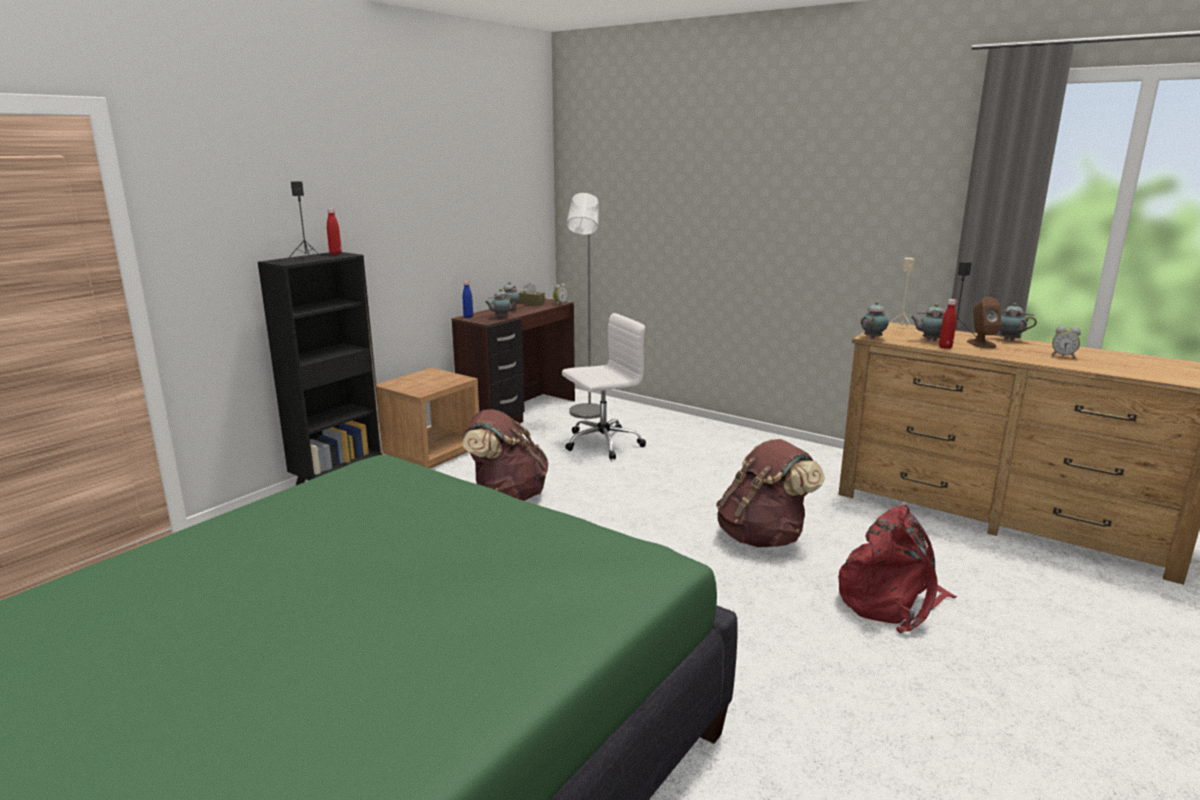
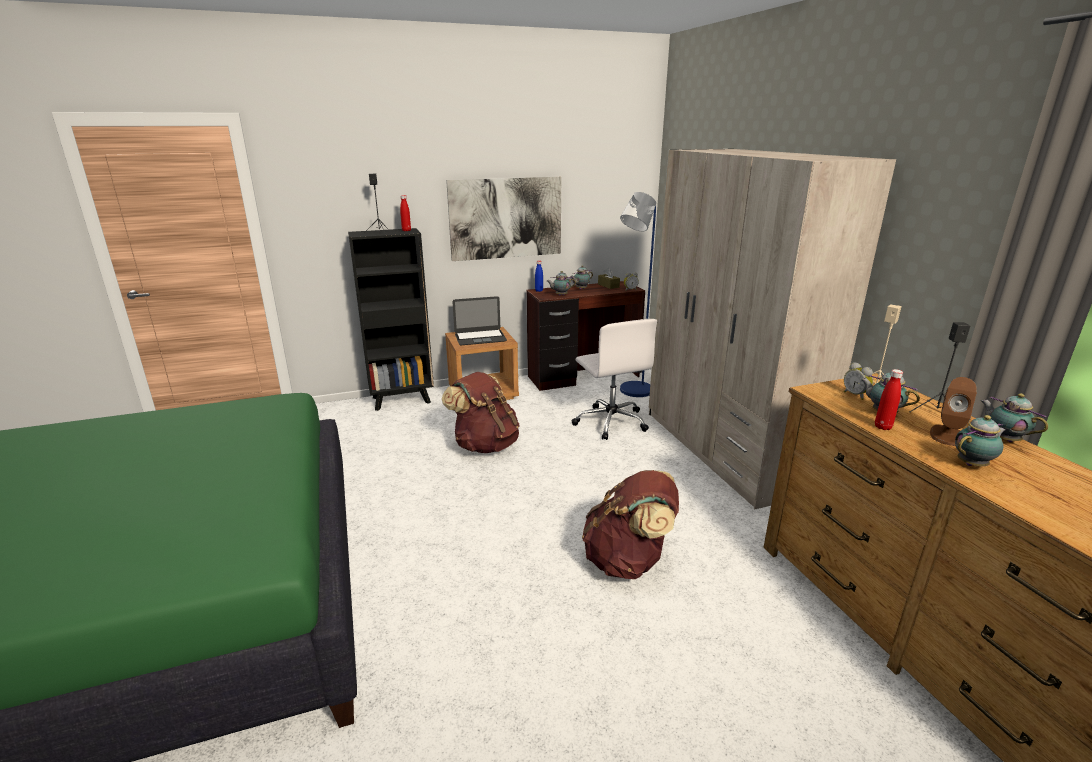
camera: 35 degrees right, 5 degrees up
(425, 233) = (506, 218): none -> picture
(425, 381) = (480, 337): none -> laptop
(586, 415) = (632, 392): grey floor lamp -> blue floor lamp
(601, 443) = (610, 422): white office chair -> white office chair turned 60 degrees clockwise
(724, 439) = (724, 450): none -> beige wardrobe
(873, 338) = (815, 392): teapot -> teapot (973, 464)
(891, 601) = (662, 686): red backpack -> none
(1063, 356) = (1042, 488): alarm clock -> alarm clock (856, 395)

